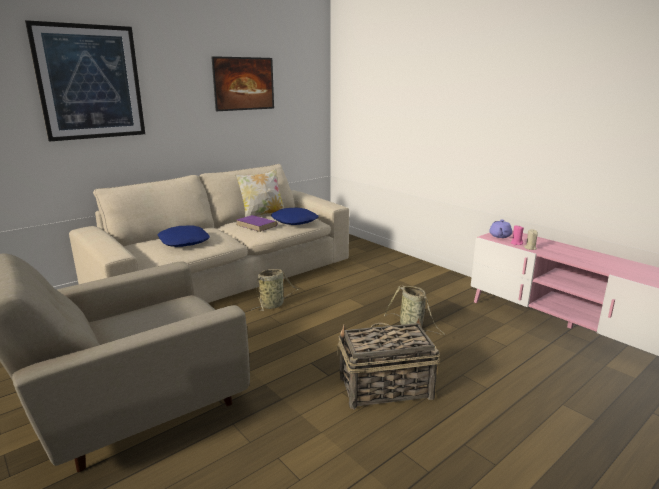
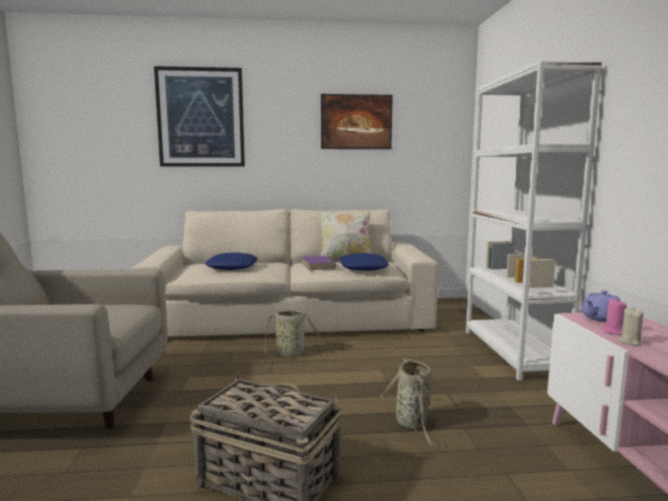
camera: 35 degrees right, 10 degrees down
(408, 264) = (513, 352): none -> white bookcase

